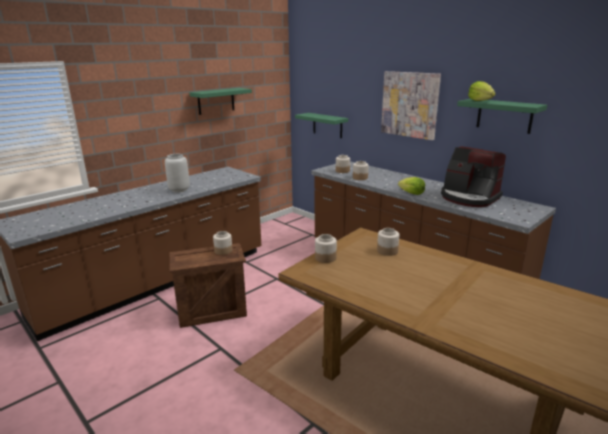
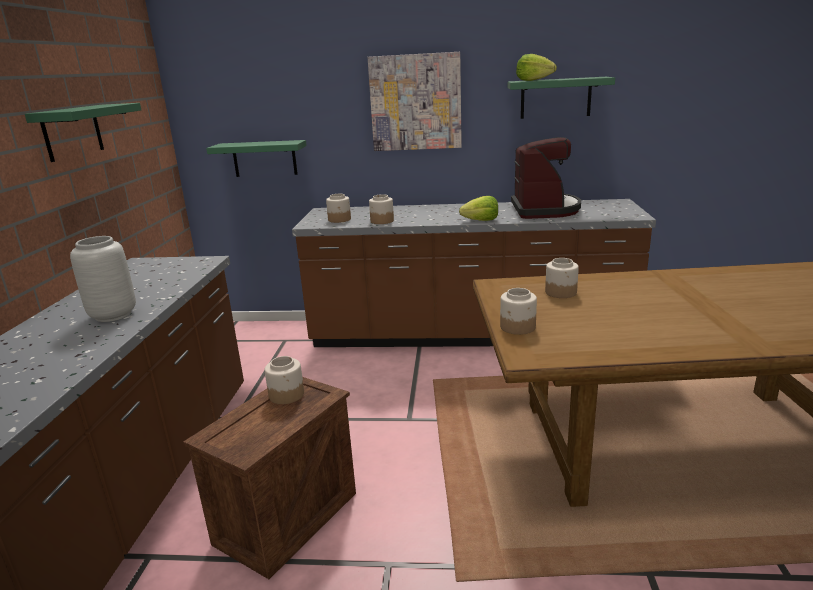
camera: 40 degrees left, 0 degrees up
(469, 198) = (544, 210): coffee machine -> coffee machine turned 90 degrees counterclockwise

